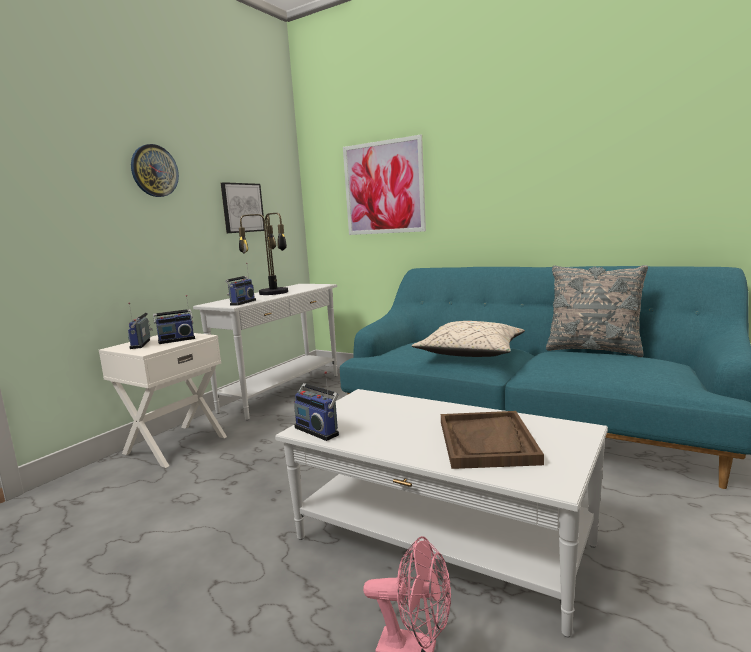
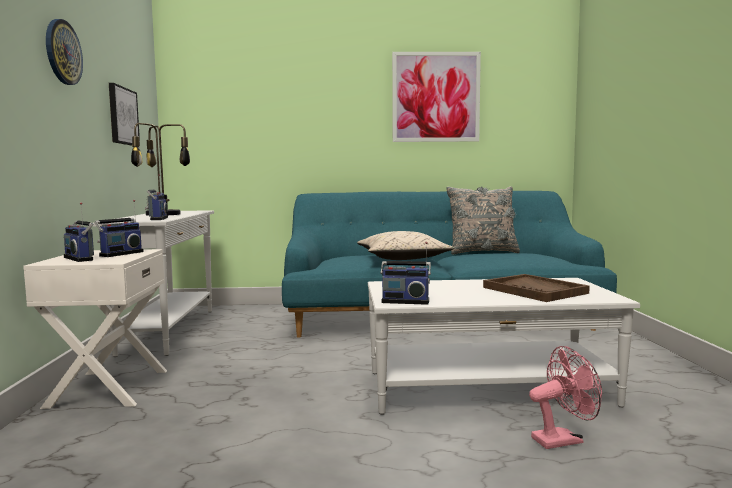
camera: 35 degrees left, 5 degrees down
(383, 188) = (265, 115): picture -> picture (436, 97)

